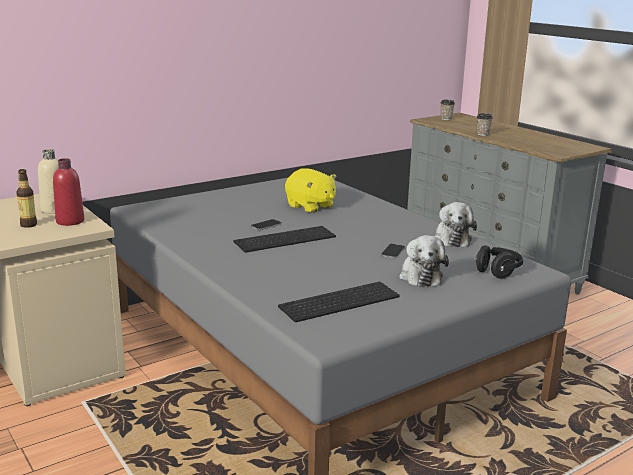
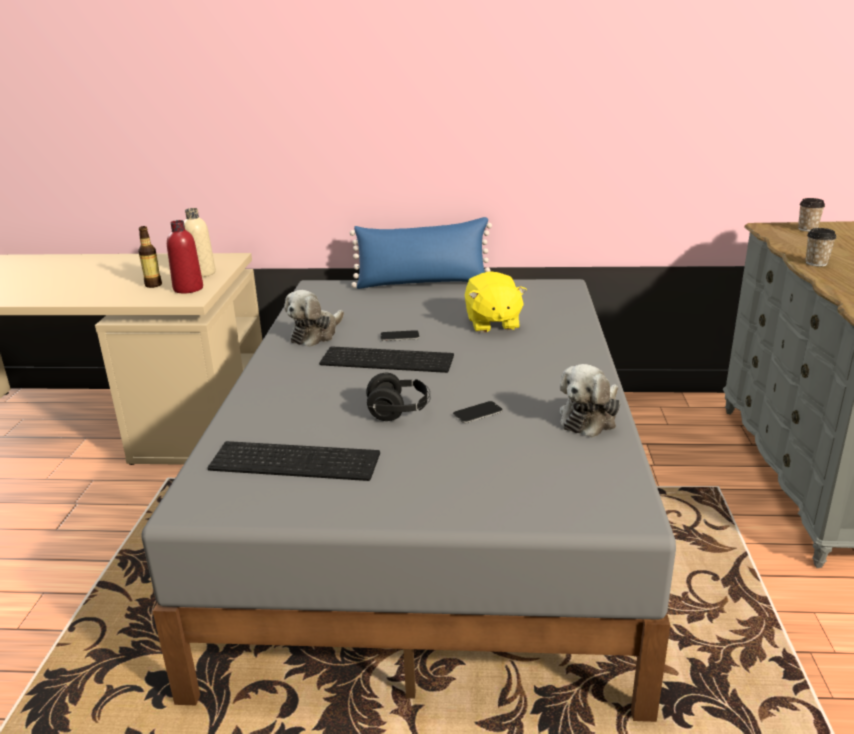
camera: 40 degrees right, 5 degrees up
(215, 192) = (422, 283): none -> blue pillow
(420, 276) = (447, 460): plush toy -> plush toy (316, 334)
(497, 272) = (563, 491): black headphones -> black headphones (399, 412)

